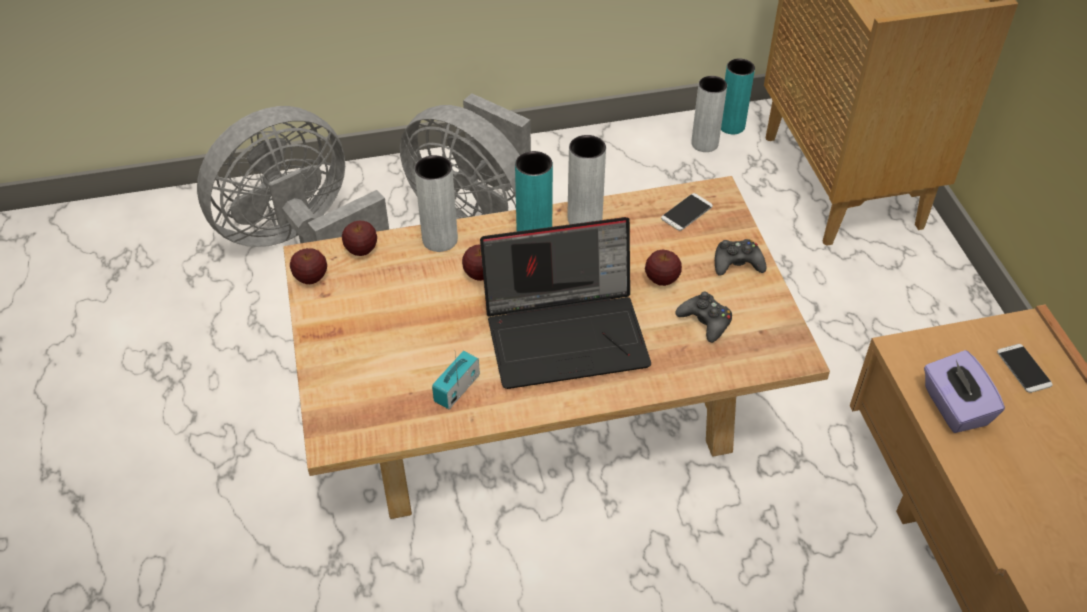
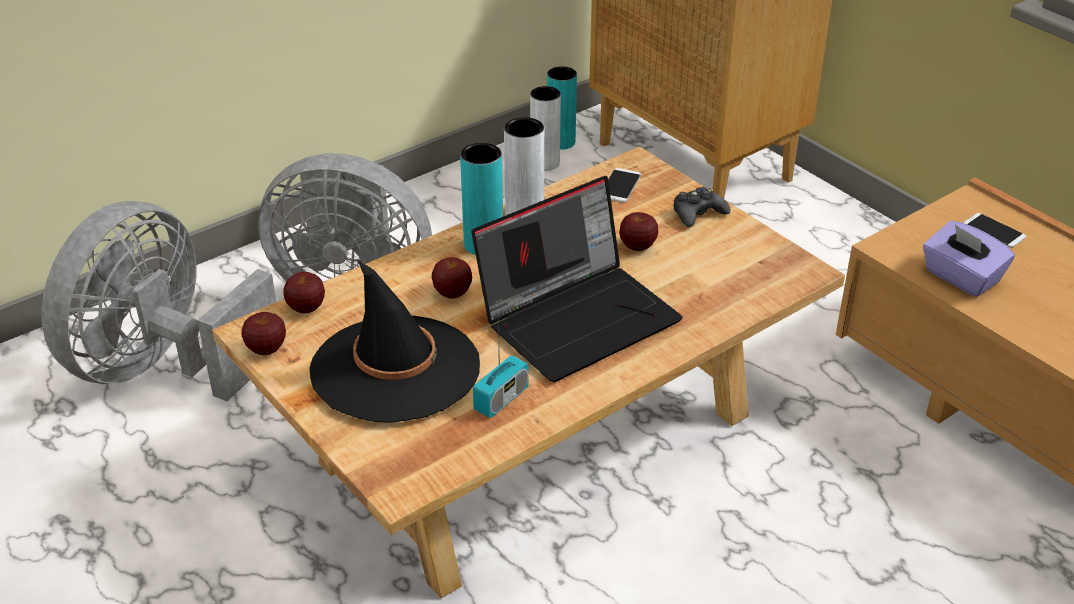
camera: 25 degrees left, 10 degrees down
(394, 330) = (395, 369): none -> black hat
(440, 239) = (386, 275): grey vase -> none
(456, 389) = (501, 399): radio -> radio turned 150 degrees counterclockwise
(705, 321) = (704, 268): black game controller -> none

